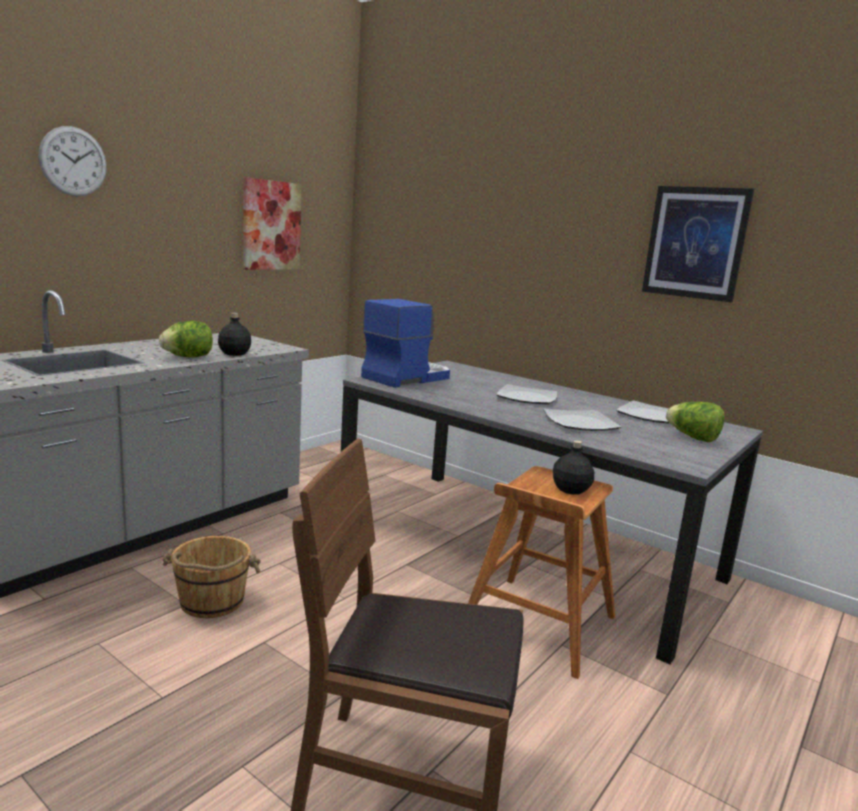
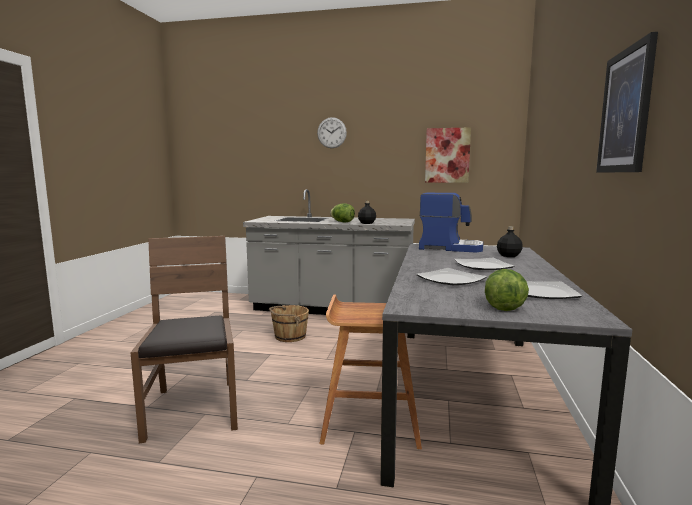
camera: 65 degrees right, 5 degrees down
(570, 490) = (375, 315): black bottle -> black bottle (508, 256)

